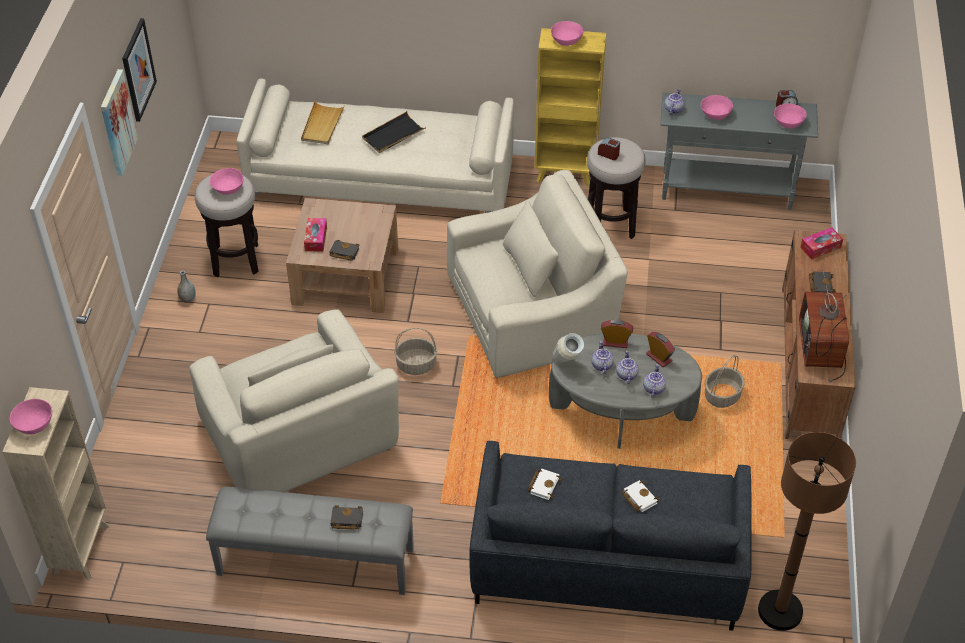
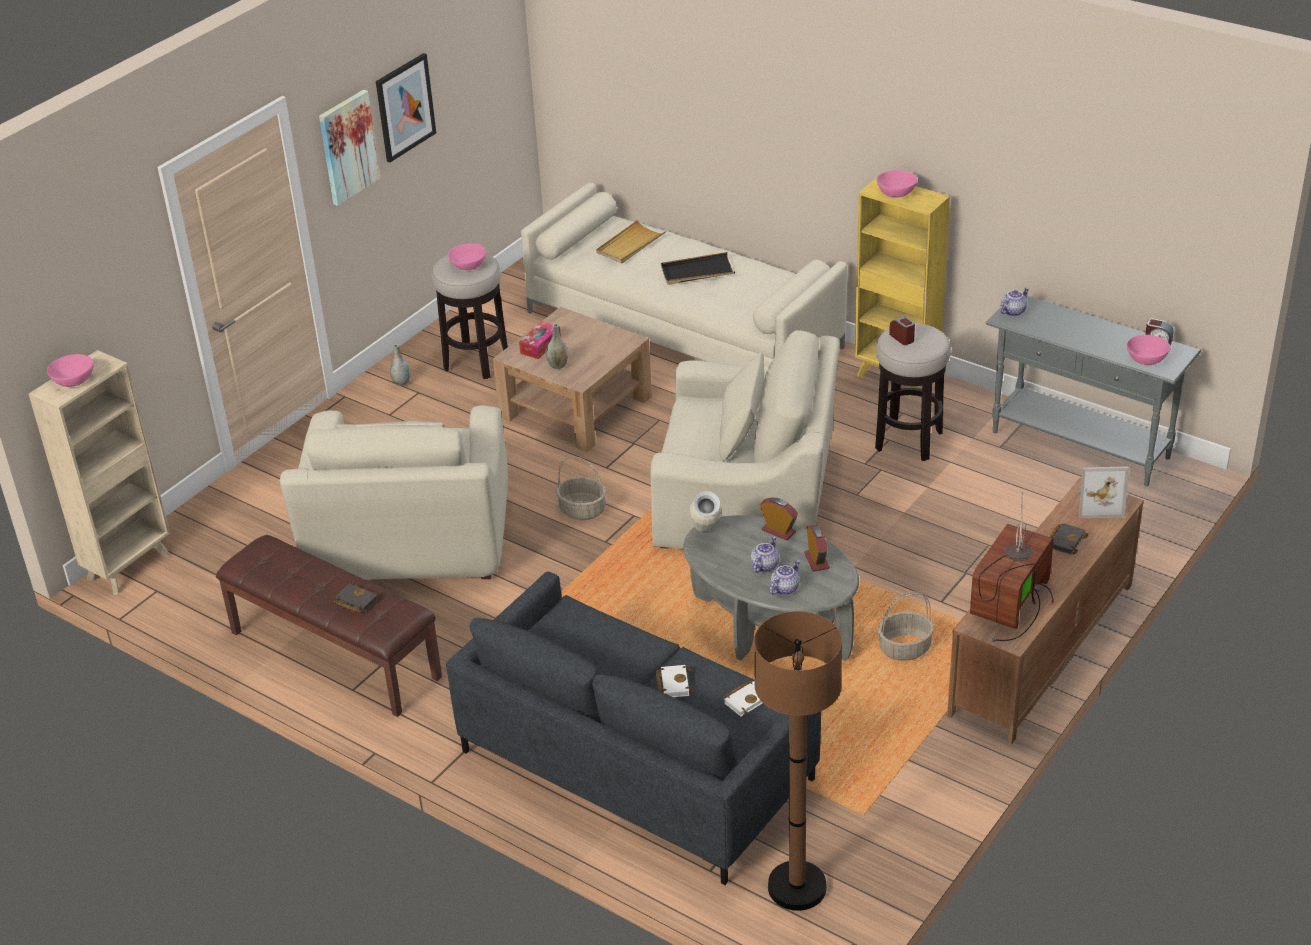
camera: 30 degrees right, 10 degrees down
(315, 562) = (334, 655): grey bench -> brown bench
(343, 252) = (558, 366): black book -> grey vase
(543, 485) = (579, 636): white book -> white book (746, 700)
(601, 365) = (744, 548): teapot -> none
(715, 114) = (1060, 328): pink bowl -> none
(820, 247) = (1098, 504): tissue box -> picture frame

